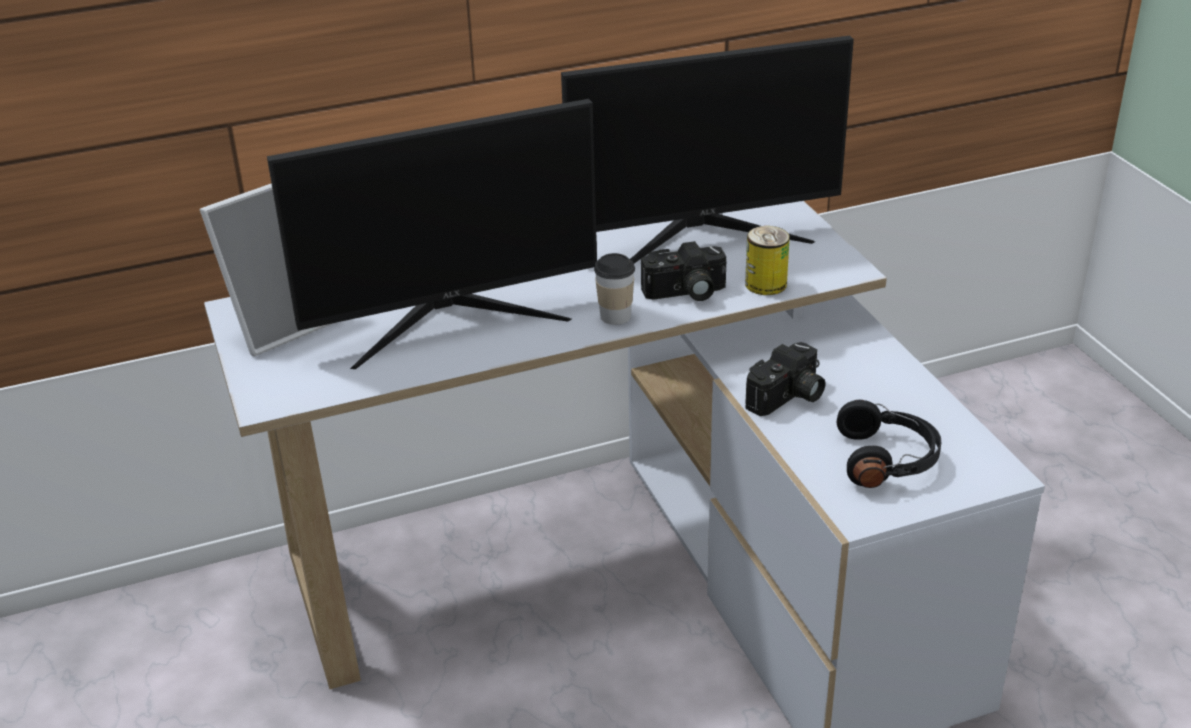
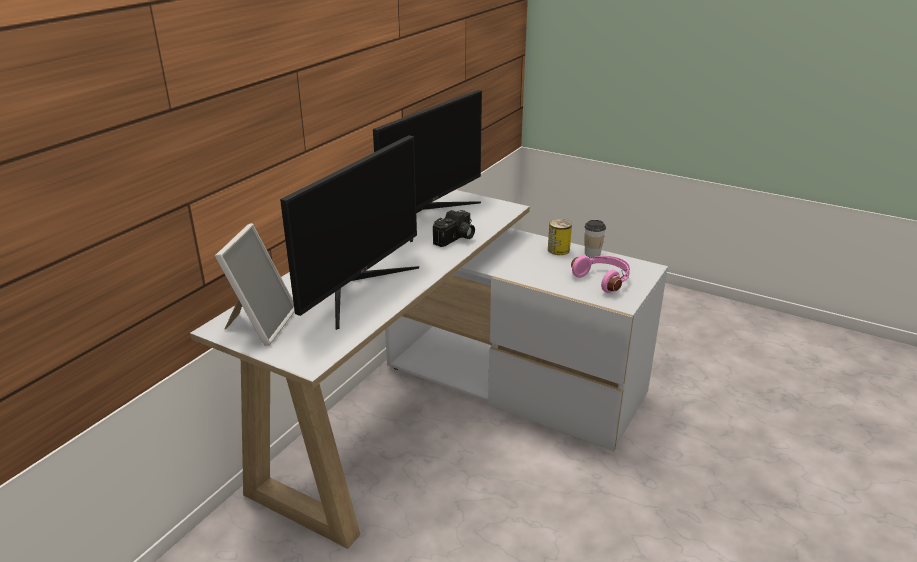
camera: 40 degrees left, 5 degrees down
(615, 316) = (438, 258): cup -> cup (592, 253)
(765, 284) = (485, 224): can -> can (558, 250)
(788, 398) = (533, 272): camera -> none
(888, 460) = (604, 279): black headphones -> pink headphones

